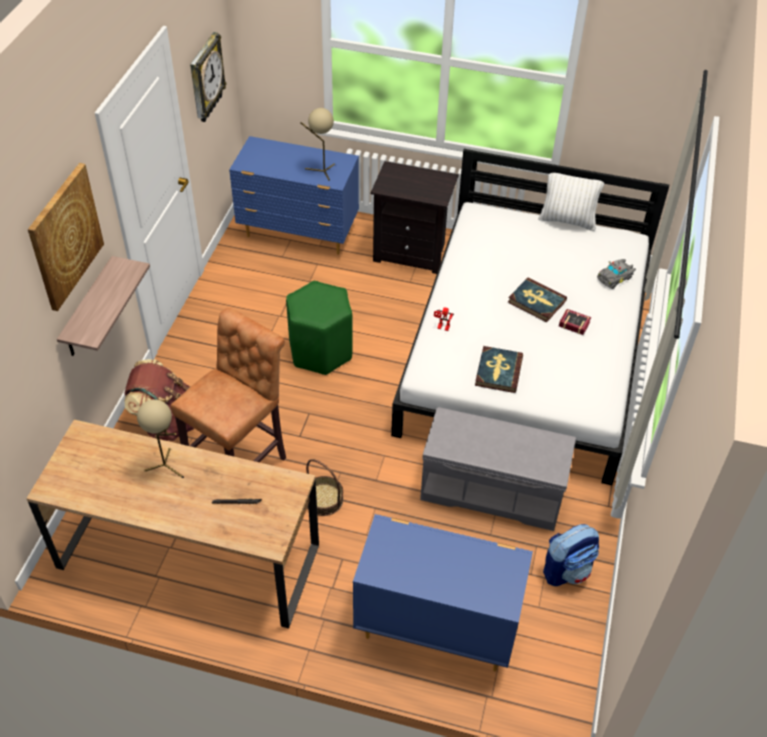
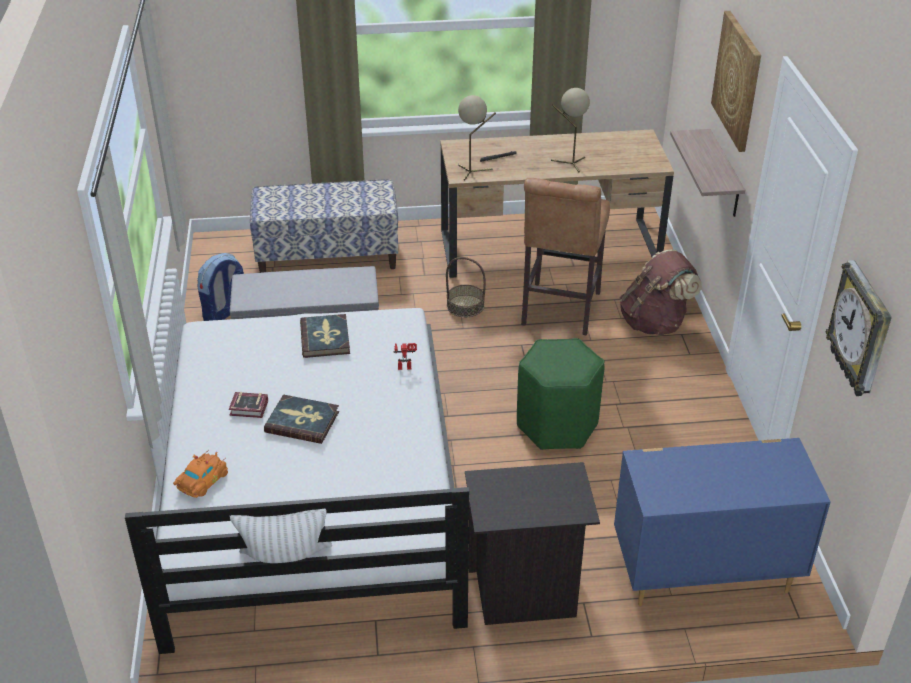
camera: 160 degrees right, 10 degrees down
(321, 171) = (674, 472): beige table lamp -> beige table lamp (473, 171)
(435, 628) = (328, 256): blue dresser -> bench
(615, 277) = (201, 481): grey toy car -> orange toy car

